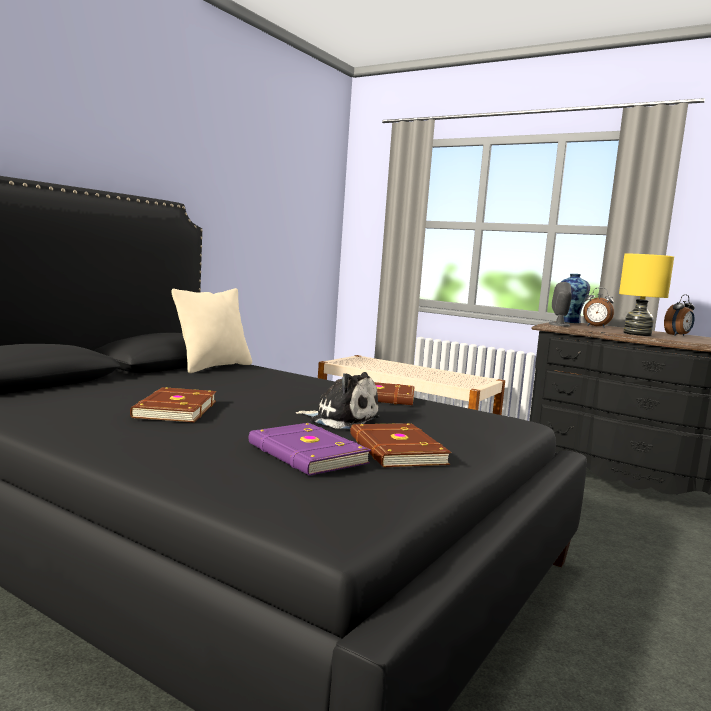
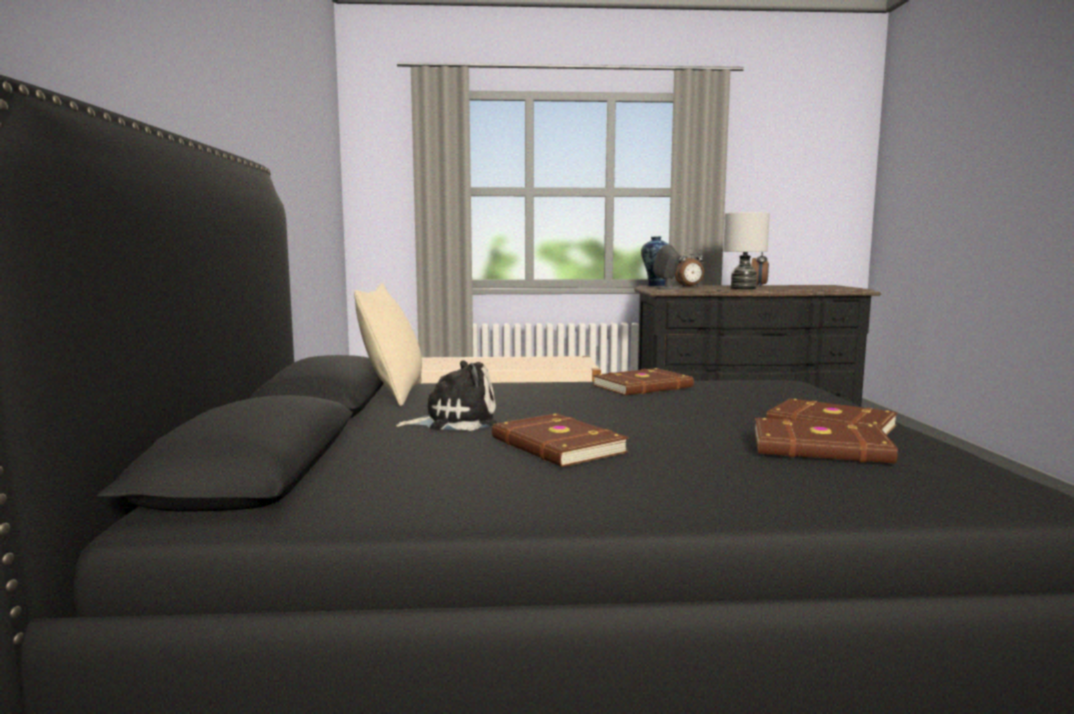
camera: 35 degrees left, 0 degrees up
(306, 454) = (821, 448): purple book -> brown book
(341, 419) = (698, 413): plush toy -> plush toy (455, 421)
(637, 334) = (743, 288): yellow table lamp -> grey table lamp

